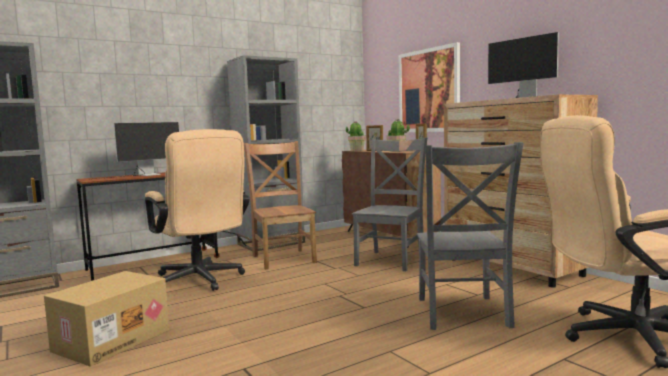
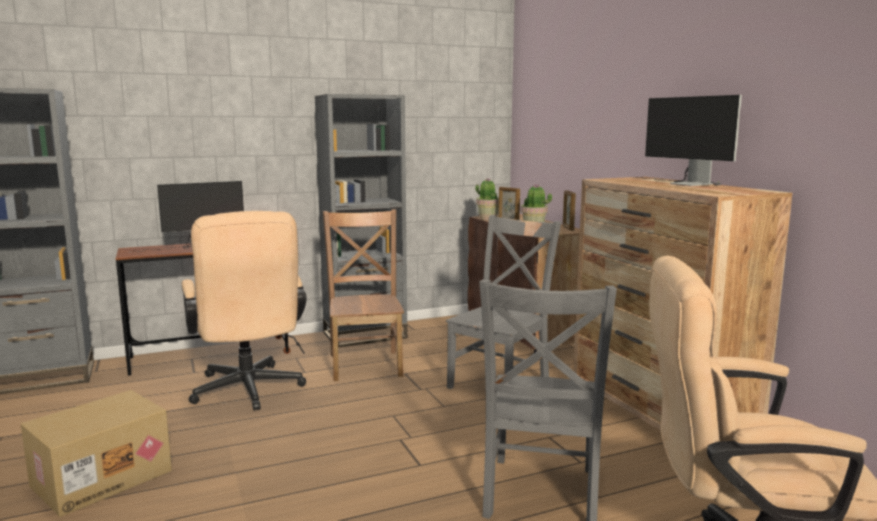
camera: 10 degrees right, 5 degrees up
(429, 90) = (585, 145): picture -> none

